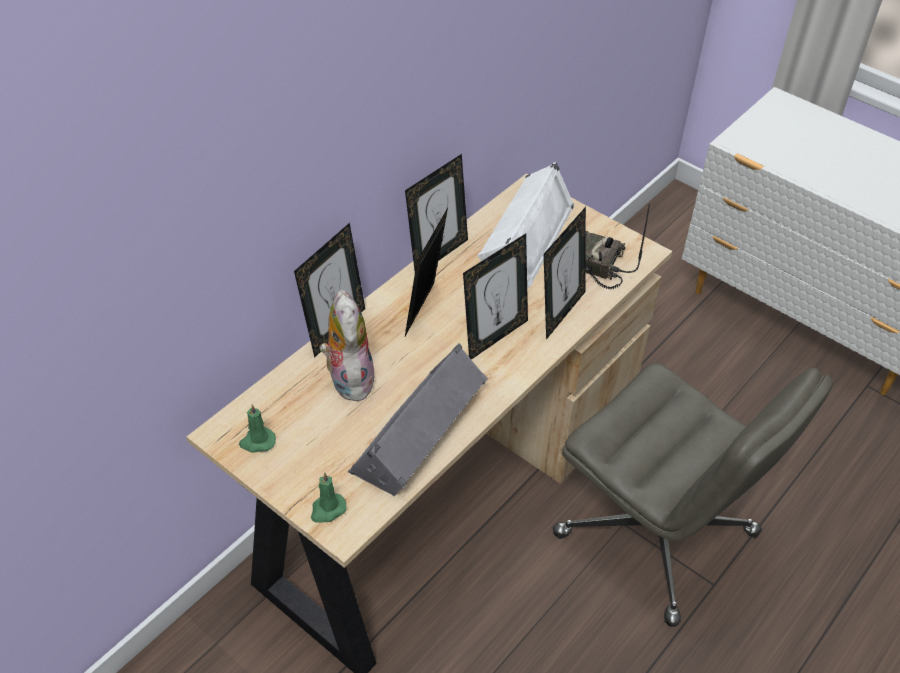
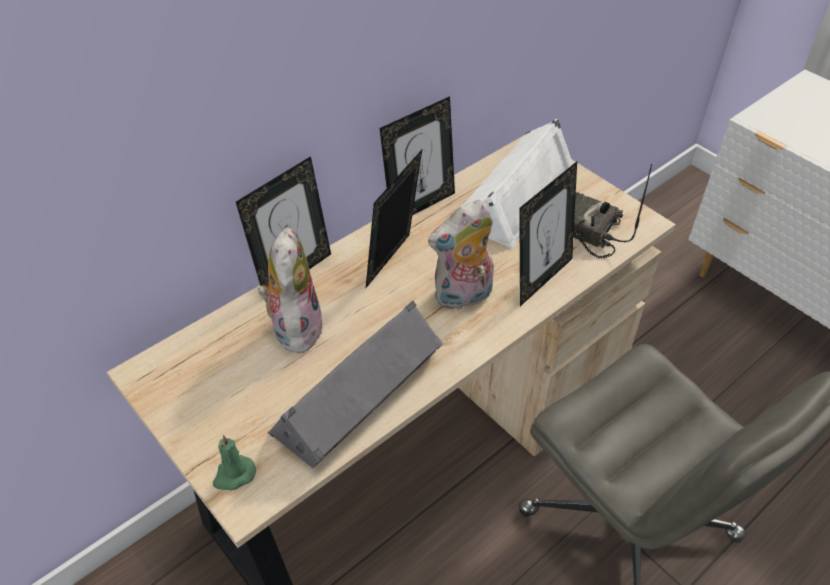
camera: 10 degrees right, 0 degrees up
(257, 442) = (179, 386): green candle -> none
(494, 336) = (463, 297): picture frame -> plush toy

